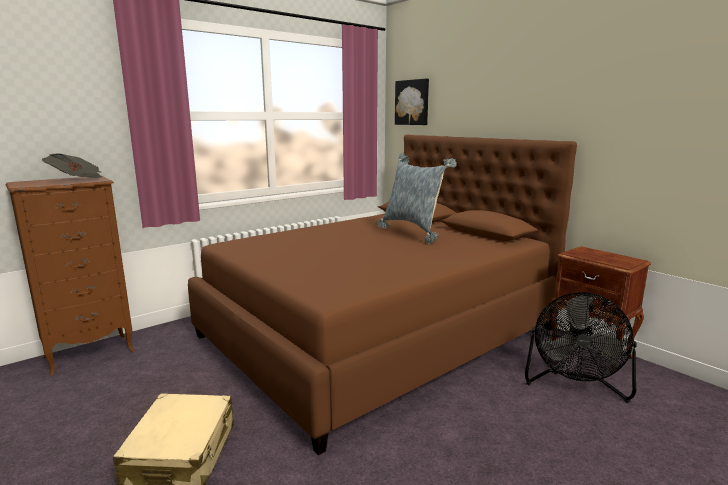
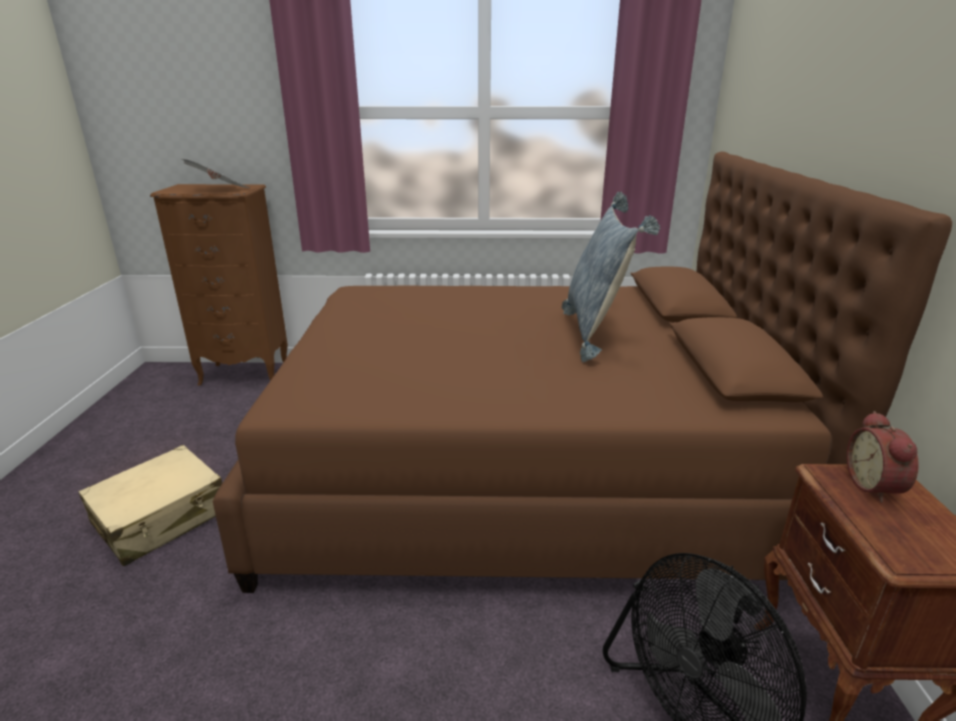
camera: 40 degrees right, 10 degrees up
(412, 102) = (746, 90): picture -> none
(586, 252) = (875, 486): none -> alarm clock

